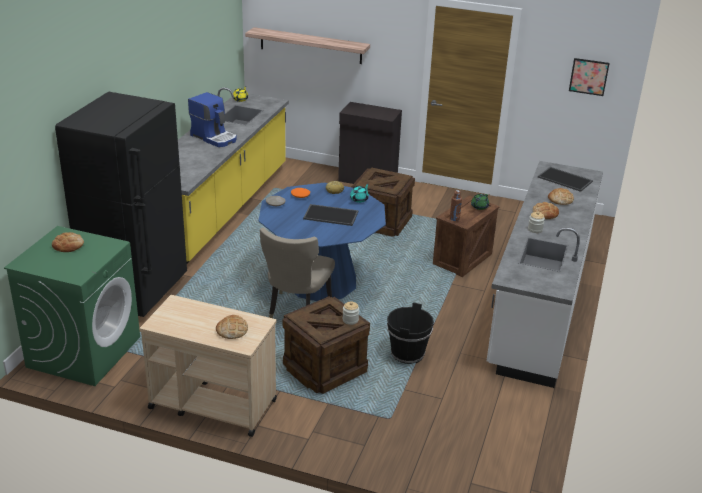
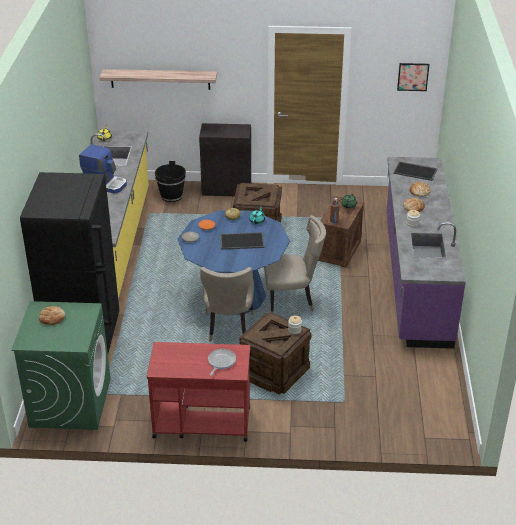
camera: 15 degrees left, 5 degrees up
(212, 404) = (201, 422): beige cart -> red cart
(232, 330) = (221, 362): bread -> frying pan
(383, 299) = (292, 301): none -> beige chair
(407, 354) = (333, 345): black bucket -> black bucket (171, 196)
(539, 302) = (415, 278): white counter -> purple counter

